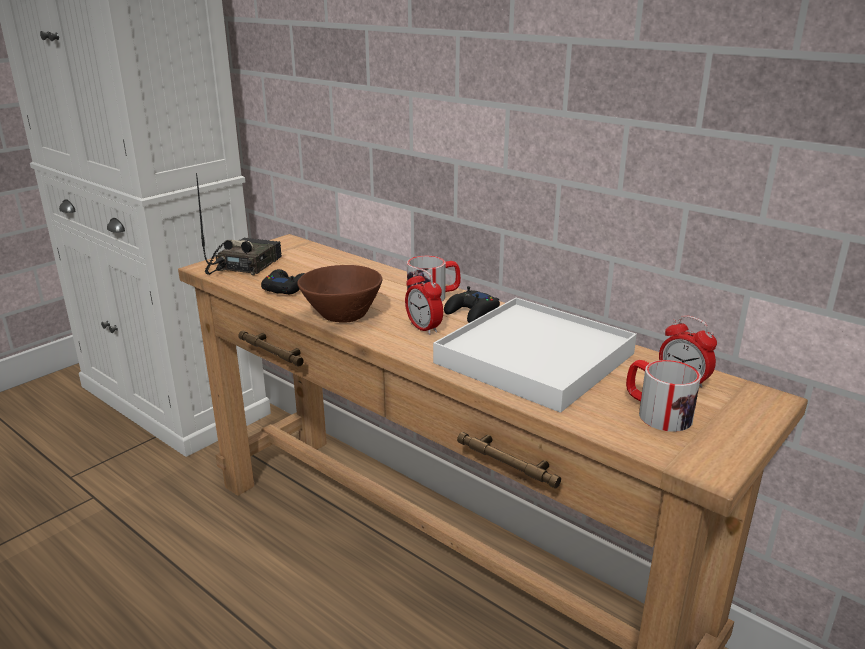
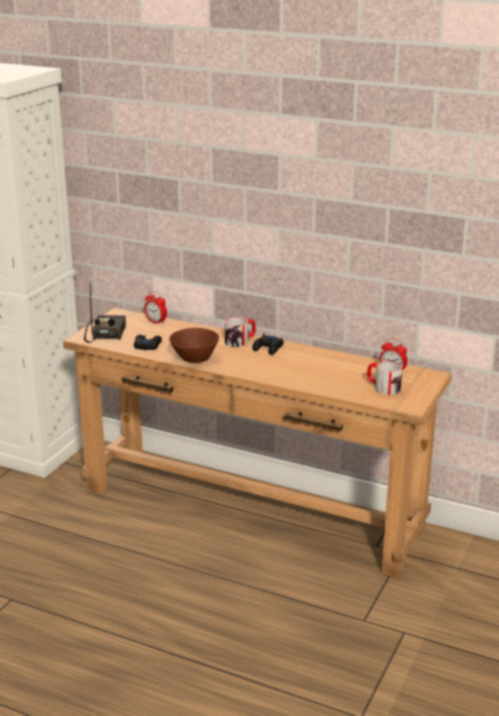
camera: 15 degrees left, 0 degrees up
(424, 328) = (246, 360): alarm clock -> alarm clock (156, 322)
(534, 358) = (314, 369): white tray -> none

